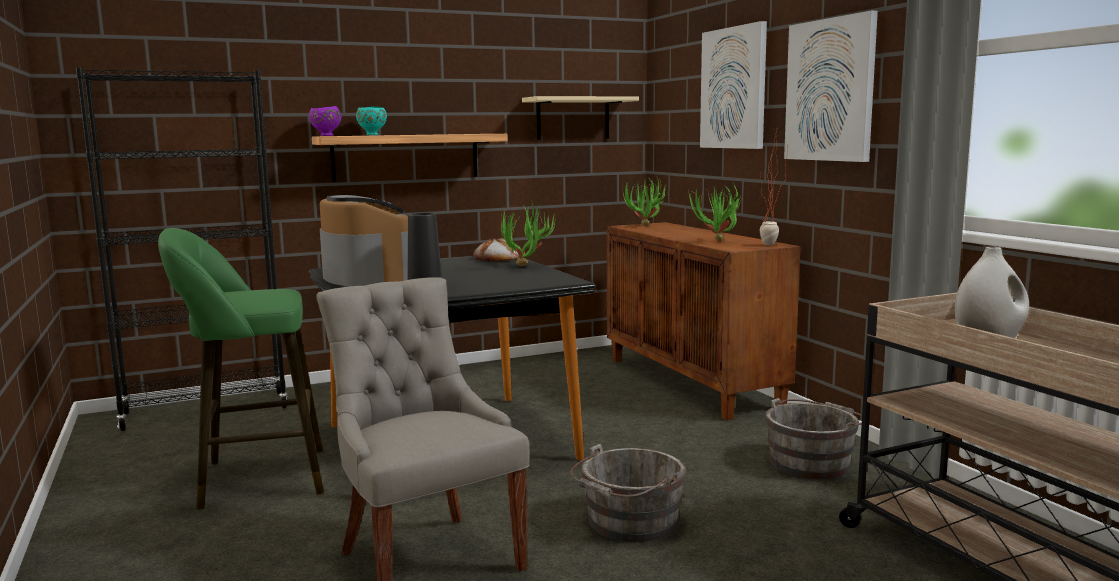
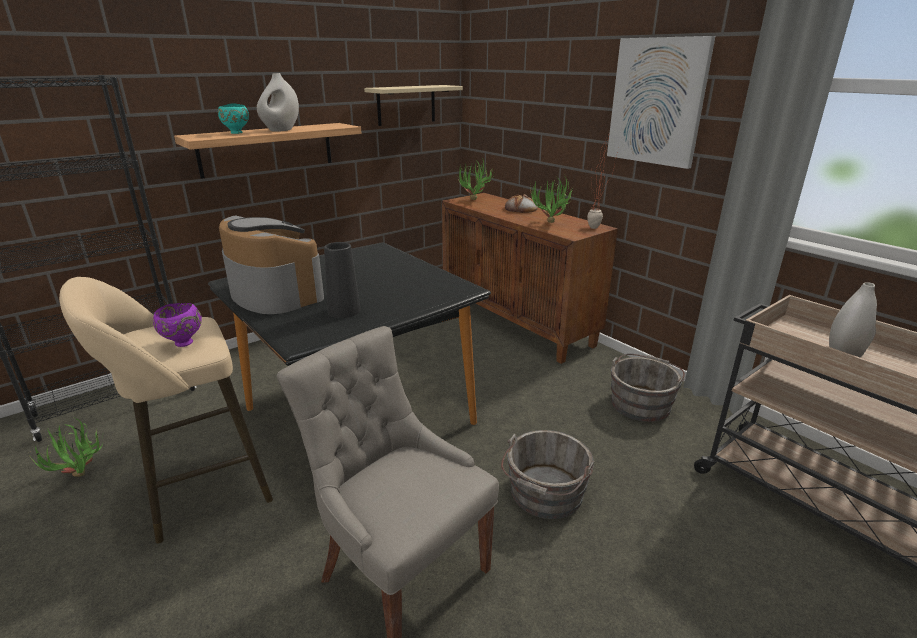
camera: 15 degrees left, 15 degrees up
(254, 479) = (199, 490): green stool -> beige stool
(325, 135) = (191, 136): purple bowl -> purple bowl (182, 343)
(419, 134) = (281, 130): none -> white vase
(497, 258) = (376, 252): bread -> bread (521, 209)
(526, 267) = (413, 267): potted plant -> potted plant (82, 479)
(734, 88) = (555, 87): picture -> none

